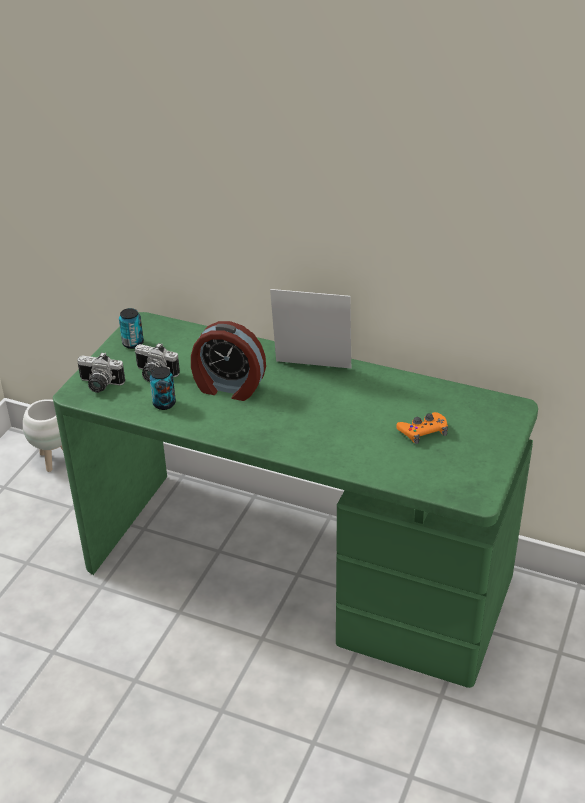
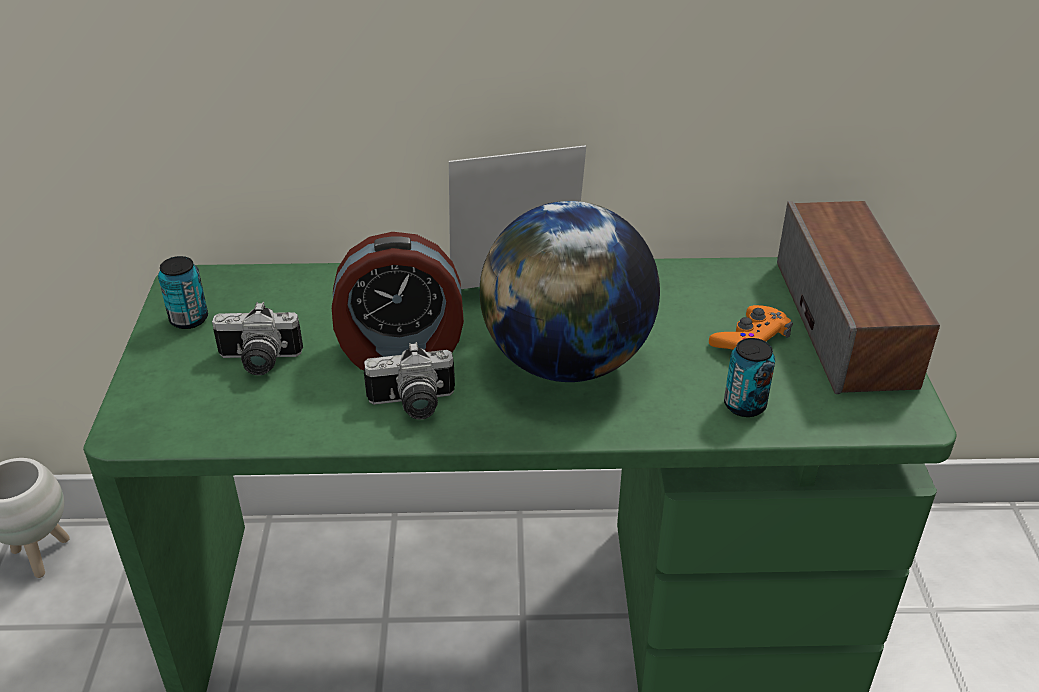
camera: 25 degrees left, 0 degrees up
(99, 385) = (166, 405): camera -> camera (413, 405)
(164, 404) = (306, 406): can -> can (744, 405)
(310, 417) = (566, 362): none -> globe
(488, 436) = (845, 322): none -> speaker

